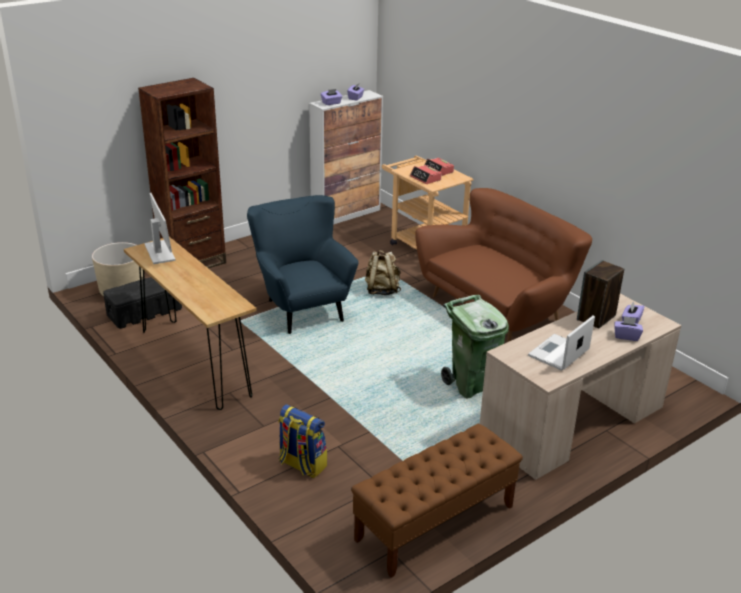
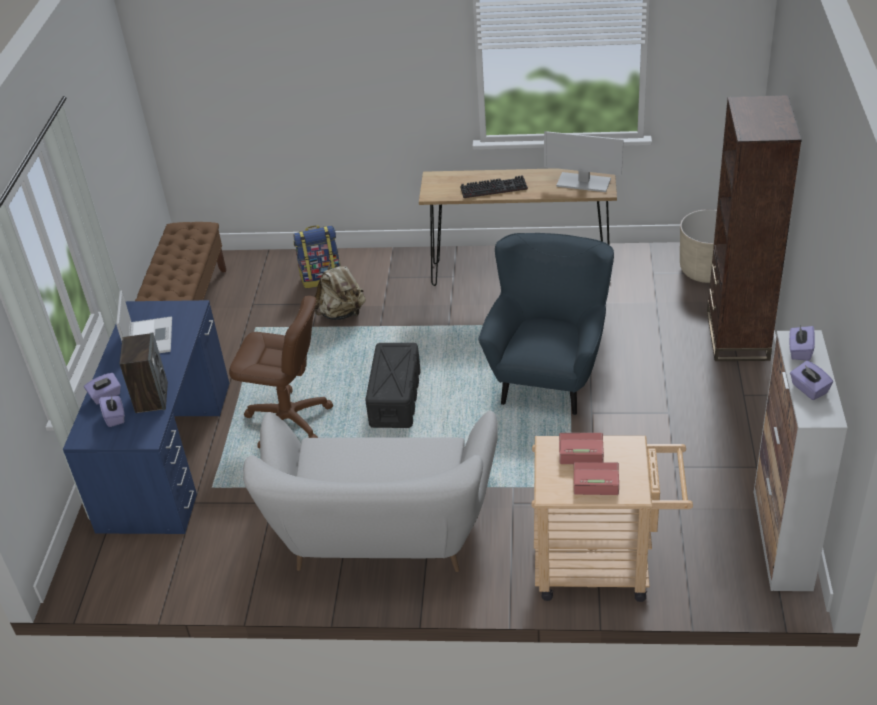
camera: 135 degrees right, 10 degrees up
(144, 312) = (647, 271): black storage box -> black storage box (395, 397)
(202, 283) = (494, 188): none -> keyboard
(301, 308) = (549, 375): blue armchair -> blue armchair turned 90 degrees counterclockwise
(382, 290) = (523, 456): beige backpack -> beige backpack (342, 313)
(471, 385) = (288, 420): green trash can -> brown office chair
(497, 307) = (382, 535): brown sofa -> white sofa
(571, 421) = (167, 453): beige desk -> blue desk

